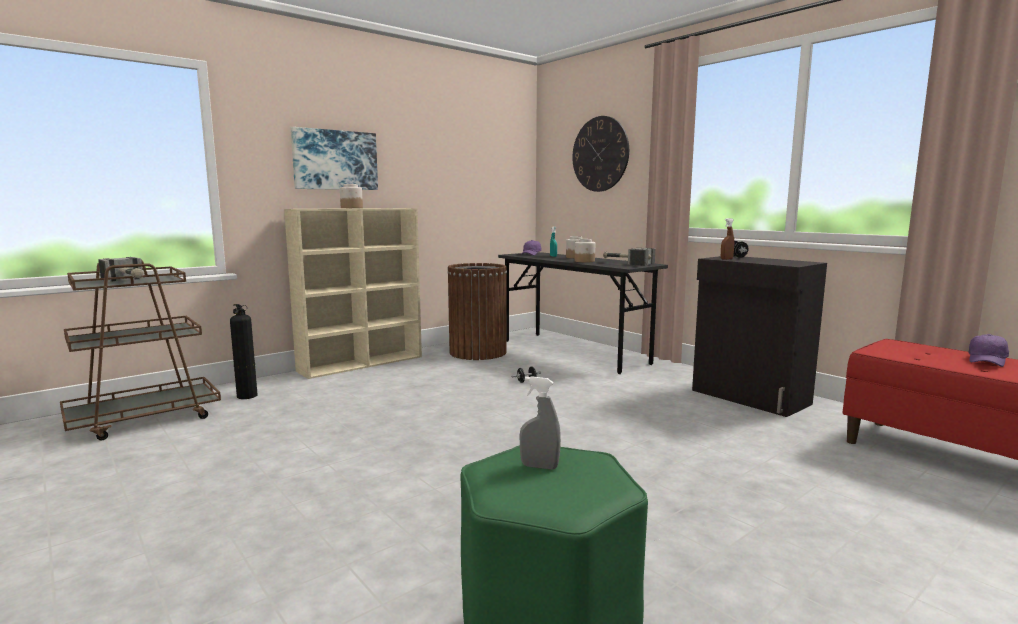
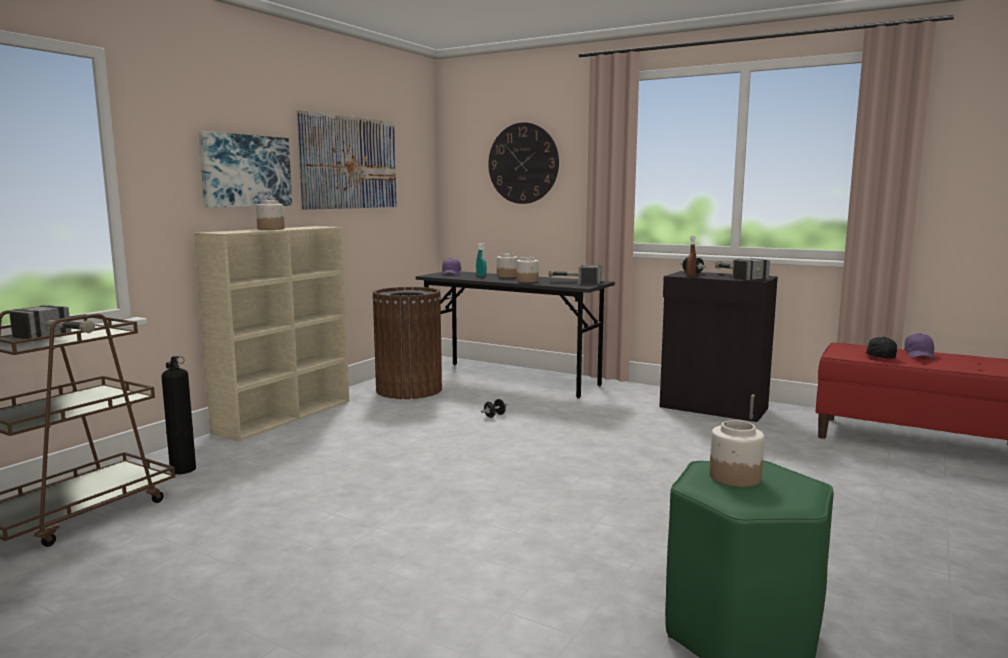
camera: 20 degrees left, 0 degrees up
(439, 155) = (349, 163): none -> picture
(539, 466) = (734, 477): grey spray bottle -> jar
(777, 261) = (737, 276): none -> hammer
(927, 357) = (879, 356): none -> black cap

